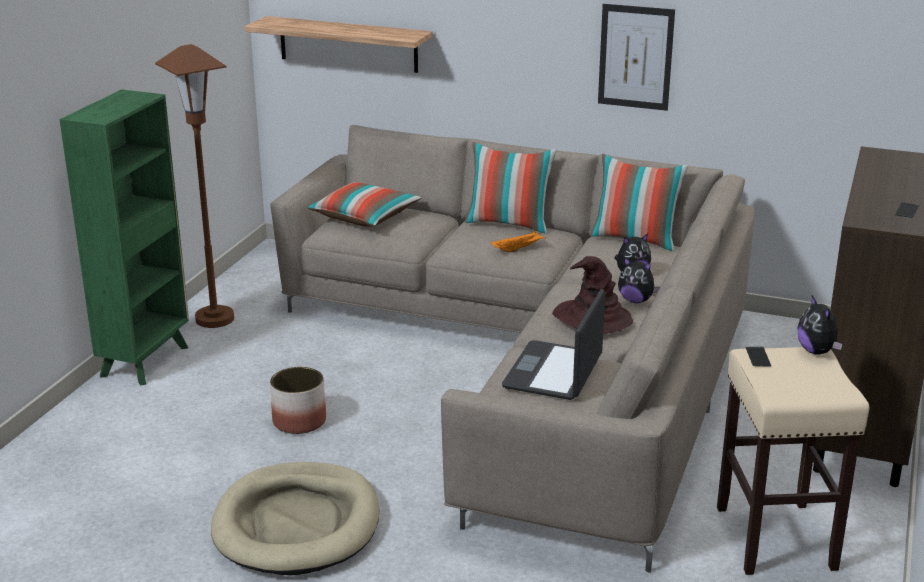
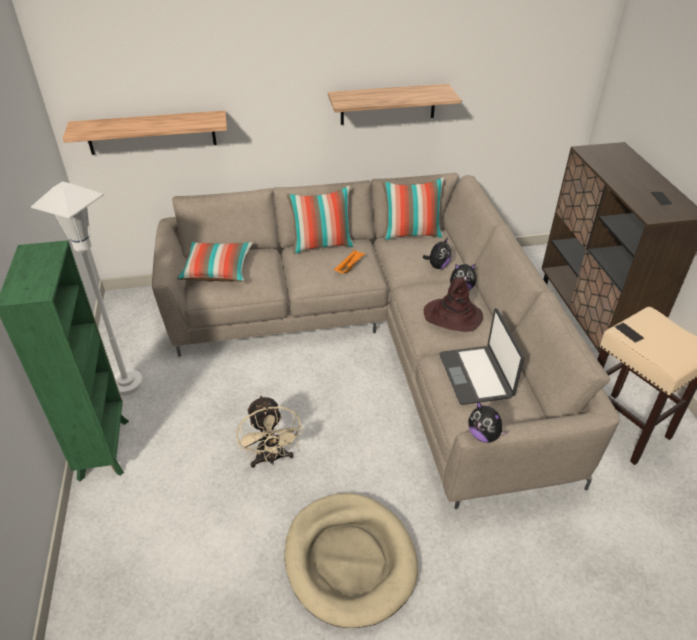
camera: 30 degrees left, 15 degrees up
(215, 319) = (127, 383): brown floor lamp -> white floor lamp
(300, 421) = (271, 458): planter -> beige fan
(635, 57) = (388, 104): picture -> shelf
(817, 351) = (651, 314): plush toy -> plush toy (484, 435)

